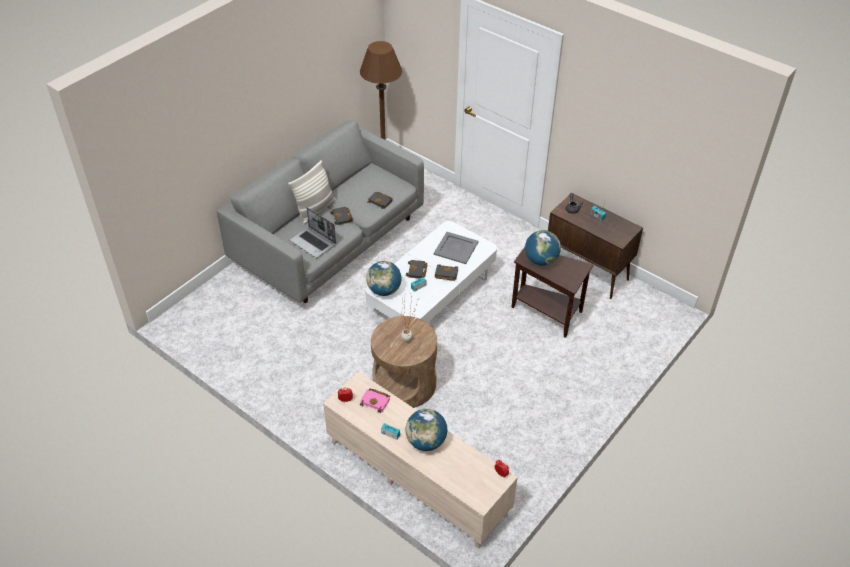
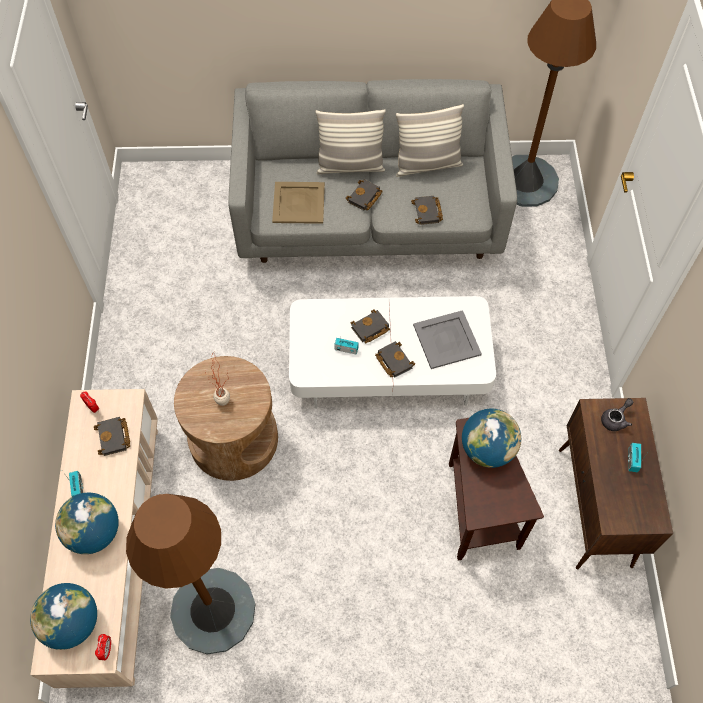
camera: 50 degrees right, 15 degrees up
(314, 243) = (299, 203): laptop -> beige tray
(352, 183) = (427, 165): none -> pillow
(376, 401) = (114, 438): pink book -> black book
(384, 290) = (309, 320): globe -> globe (72, 623)
(497, 453) = (213, 610): none -> brown floor lamp

